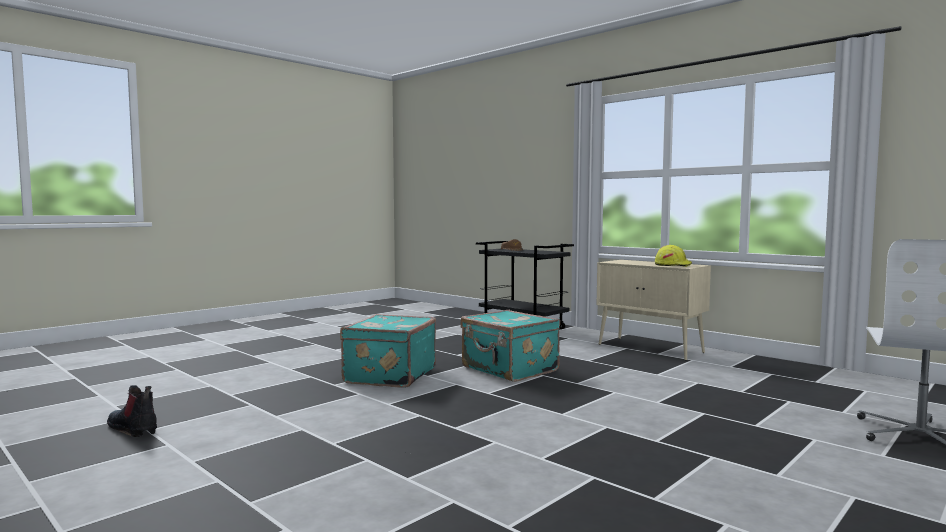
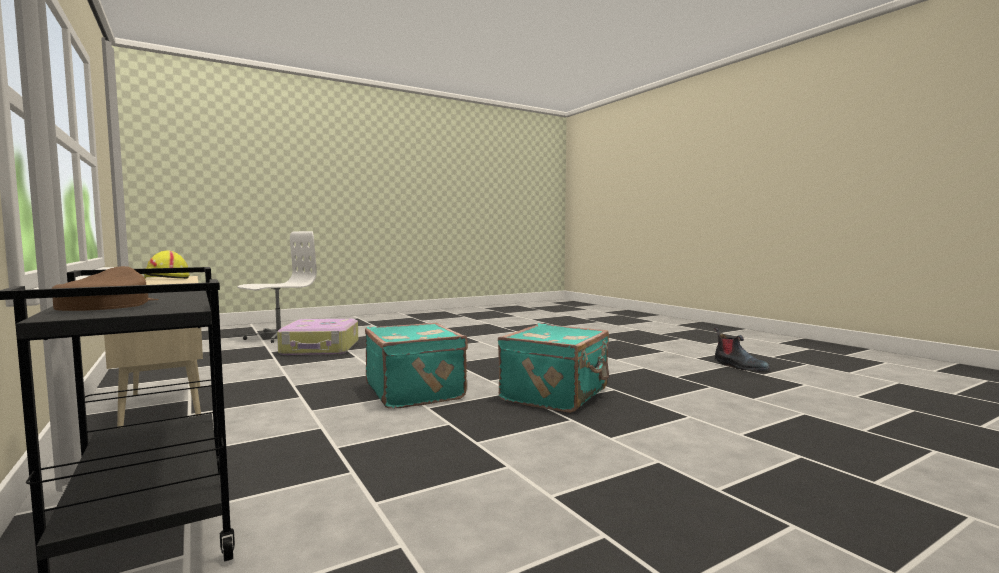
camera: 165 degrees left, 0 degrees up
(750, 413) = (321, 348): none -> suitcase

